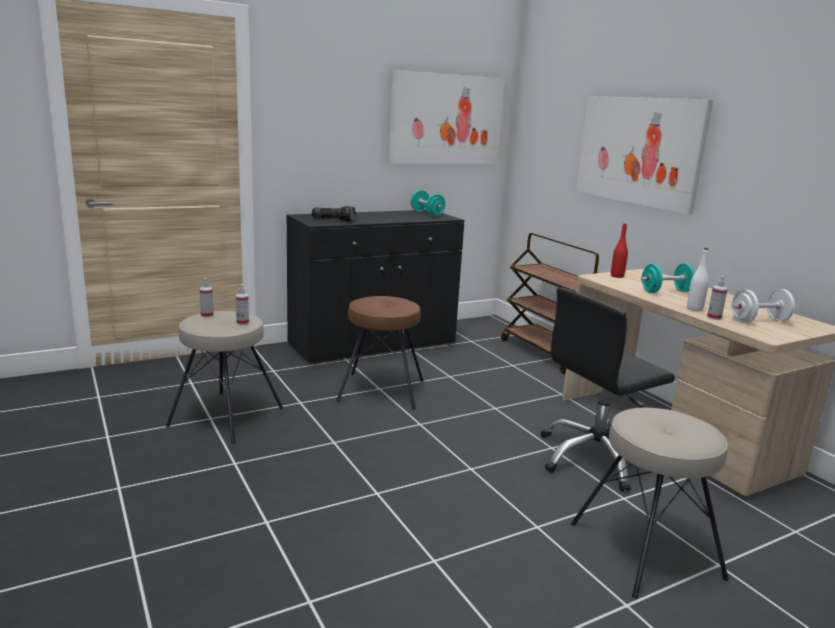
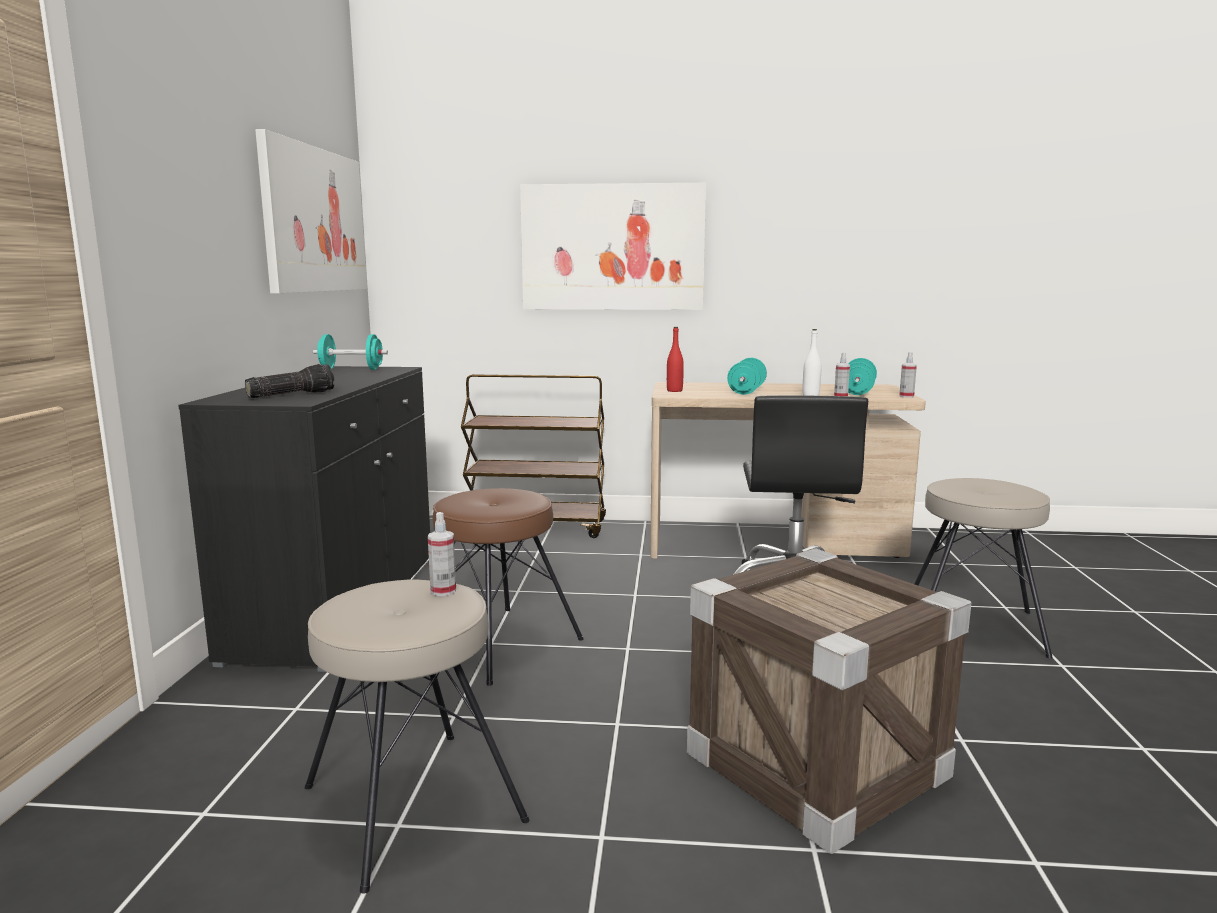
camera: 55 degrees left, 5 degrees down
(207, 315) = (352, 611): spray bottle -> spray bottle (906, 396)
(348, 509) = (816, 765): none -> crate
(759, 321) = (858, 392): white dumbbell -> turquoise dumbbell

